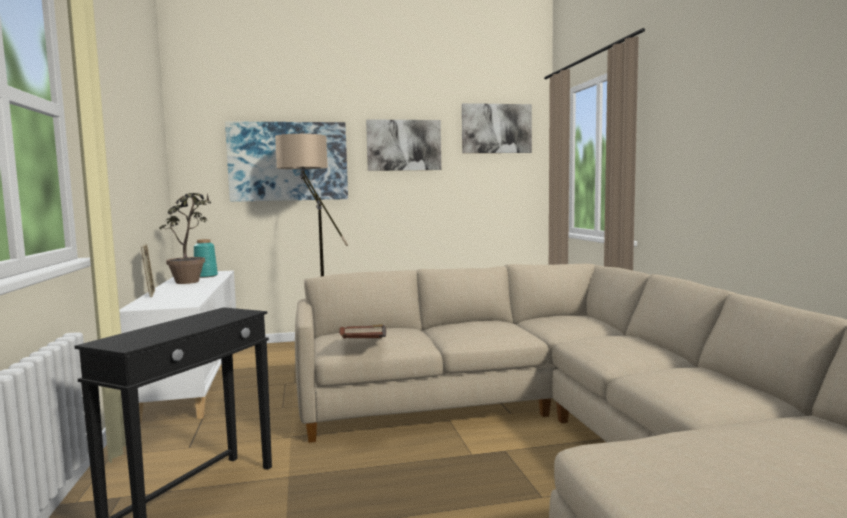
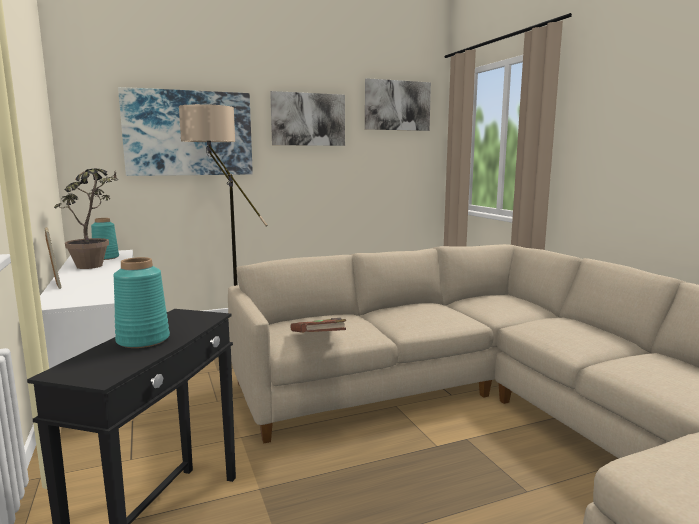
camera: 10 degrees left, 5 degrees up
(179, 326) = (144, 340): none -> turquoise vase

